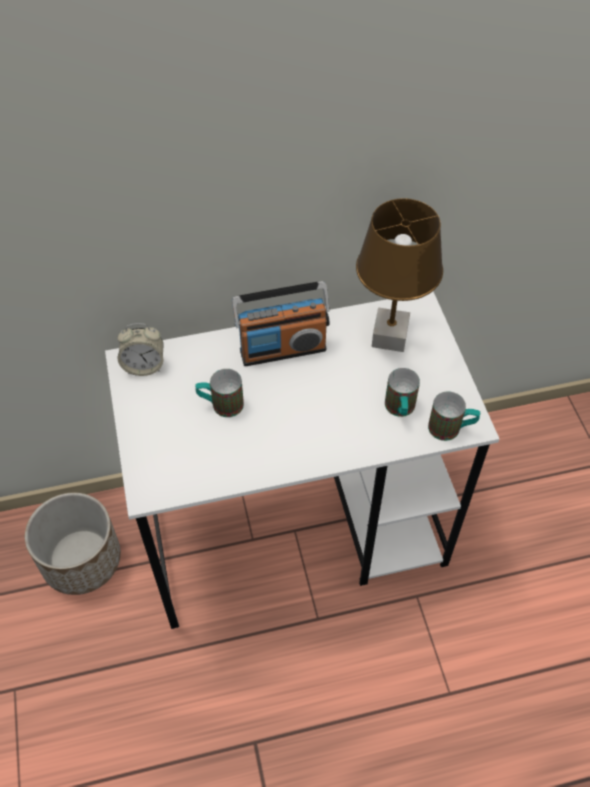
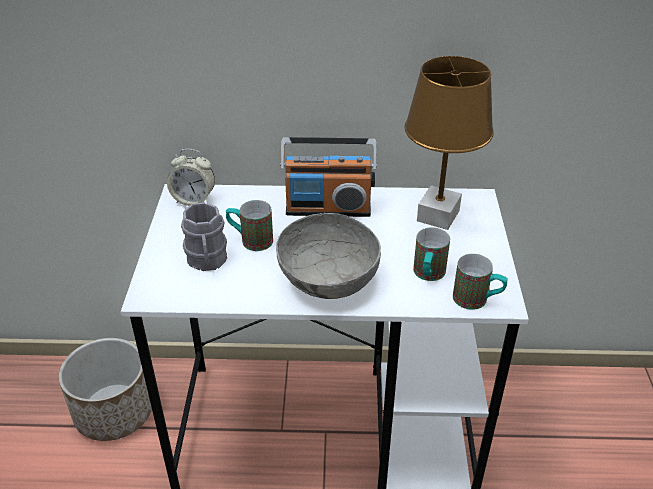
camera: 15 degrees right, 15 degrees down
(188, 440) = (207, 261): none -> grey mug
(310, 434) = (328, 278): none -> grey bowl

